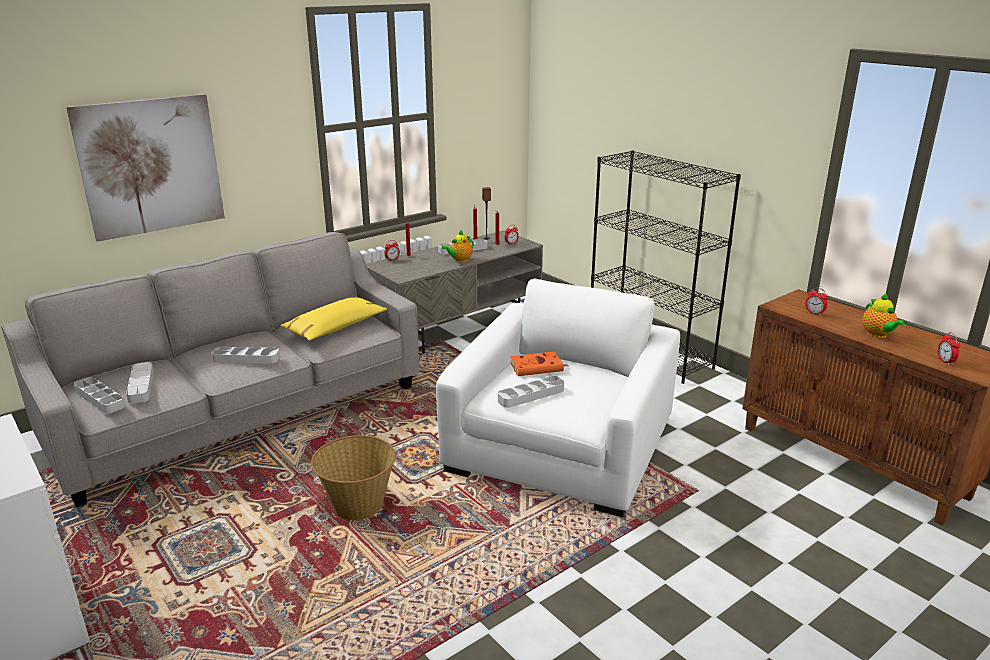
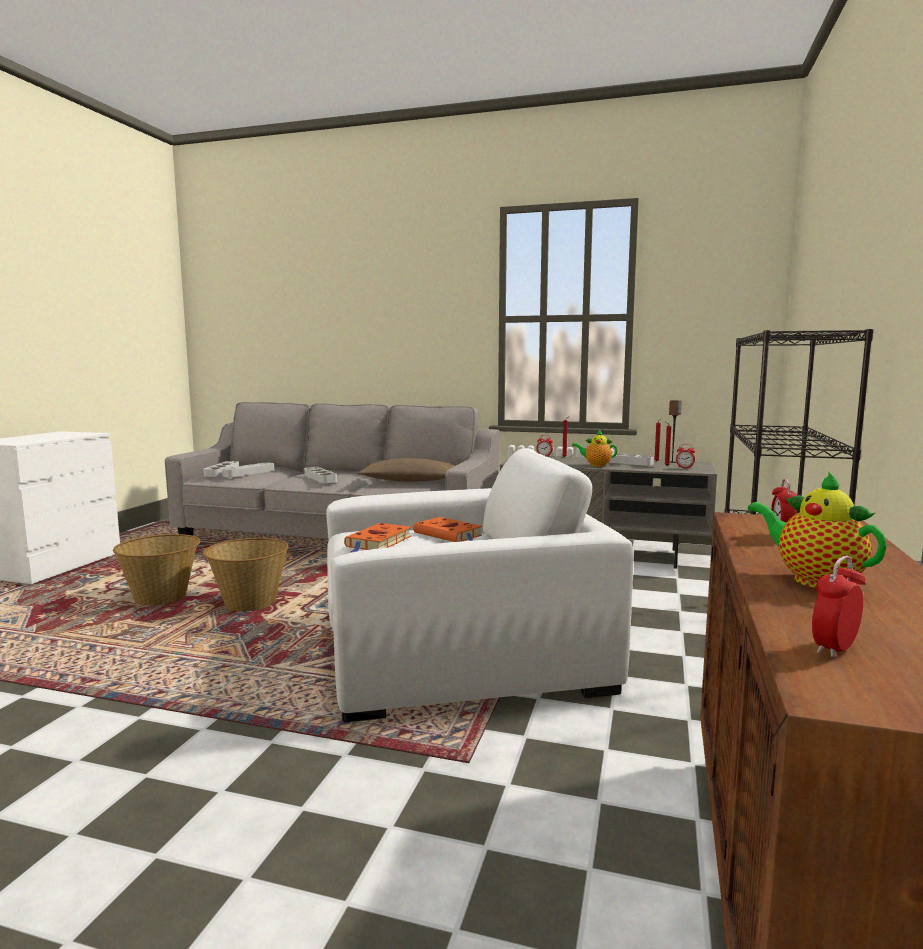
camera: 55 degrees right, 15 degrees down
(151, 166) = (358, 333): picture -> none
(273, 553) = (162, 598): none -> basket
(335, 327) = (410, 481): yellow pillow -> brown pillow
(531, 395) = (378, 542): grey tray -> orange book
(878, 335) = (813, 580): teapot -> teapot turned 105 degrees clockwise

